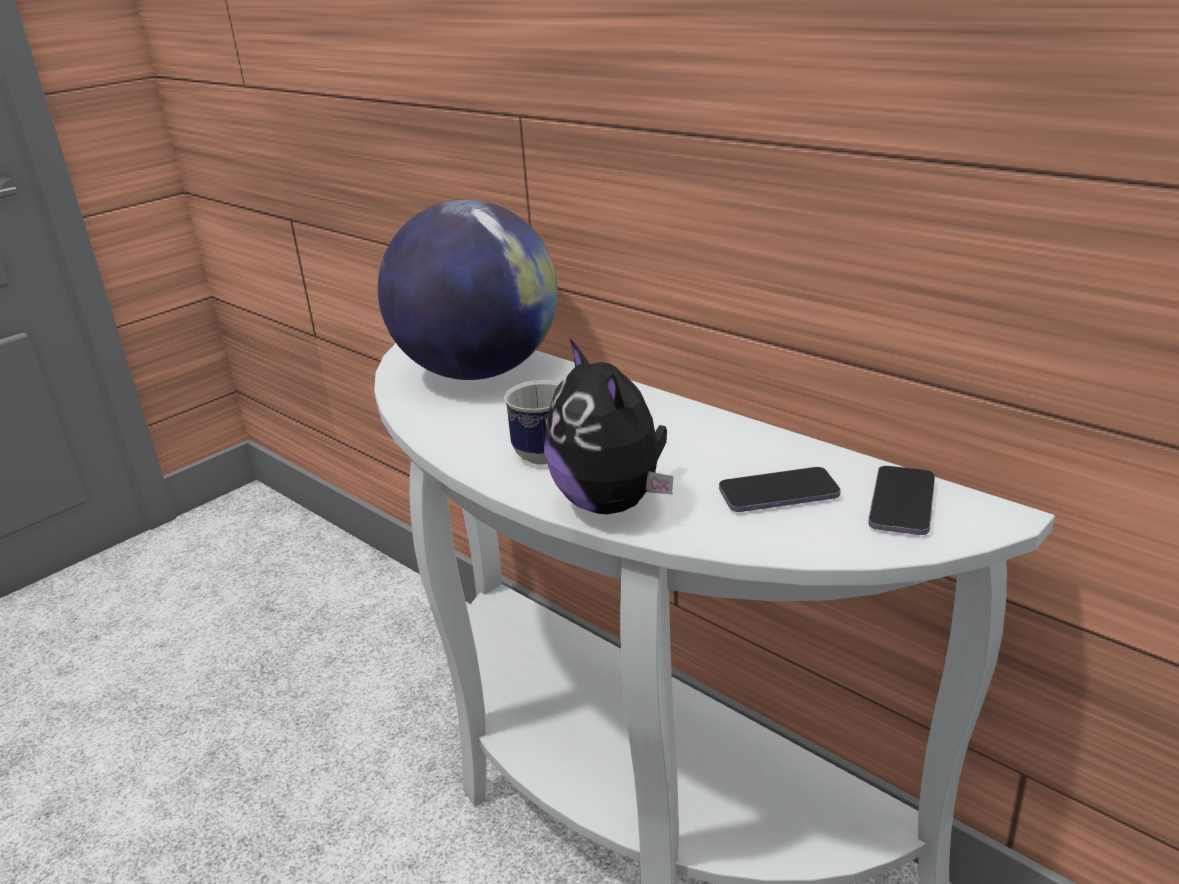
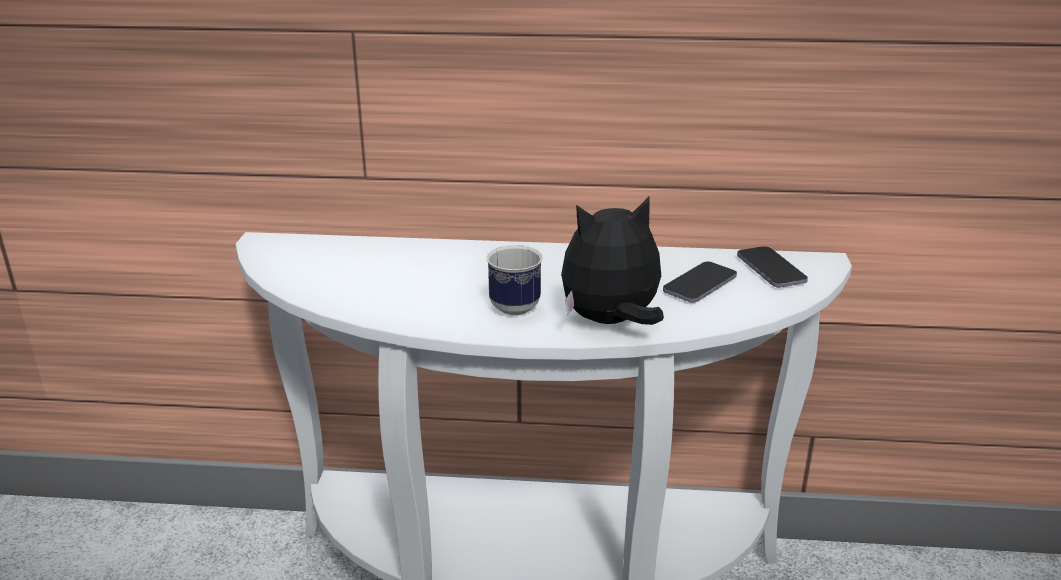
camera: 40 degrees left, 0 degrees up
(478, 371) = (362, 264): globe -> none
(612, 503) = (611, 322): plush toy -> plush toy turned 135 degrees clockwise

